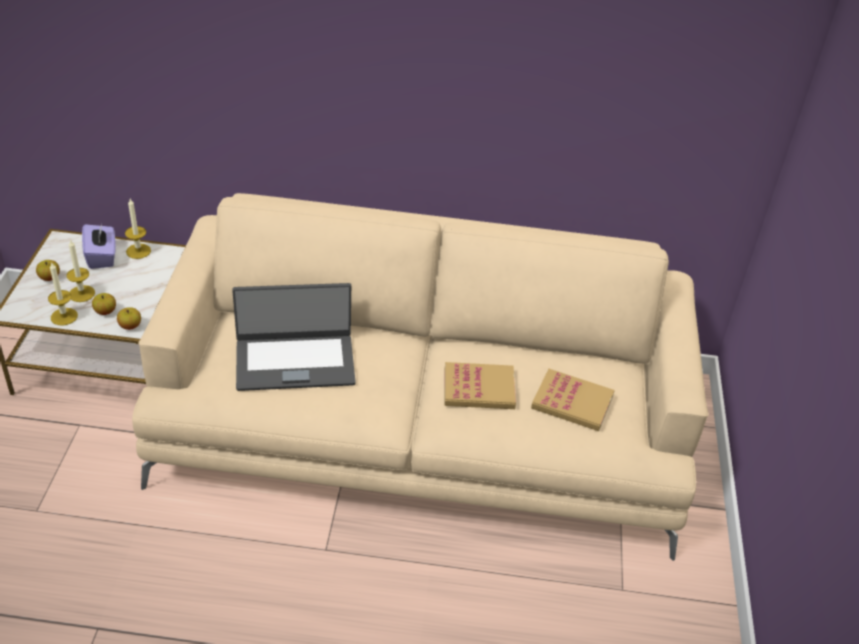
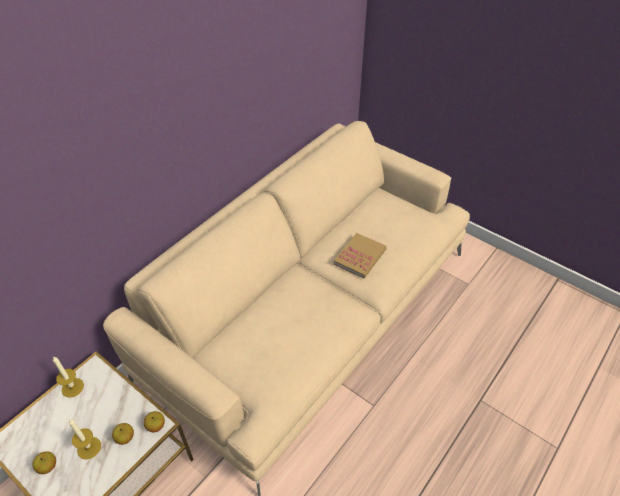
camera: 55 degrees left, 5 degrees up
(64, 316) = (106, 471): candle -> none
(102, 257) = (56, 416): purple tissue box -> none
(295, 361) = (277, 335): laptop -> none
(572, 402) = (394, 224): book -> none

